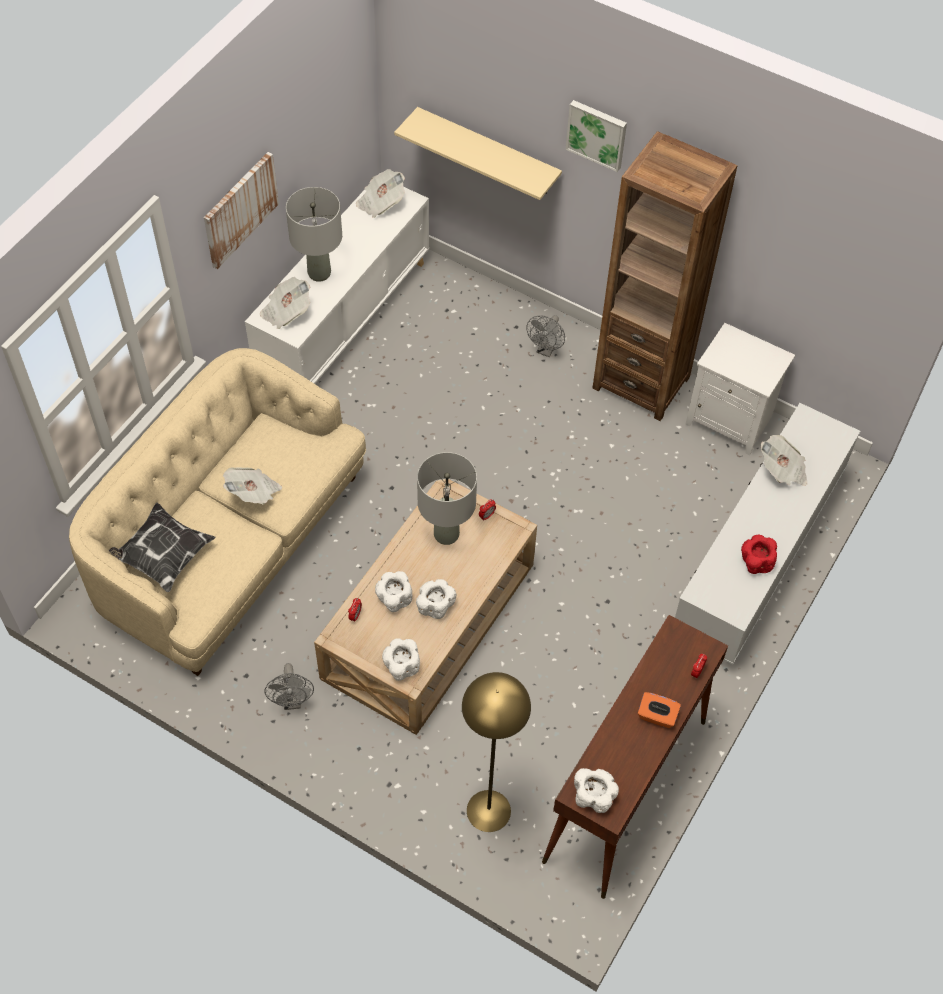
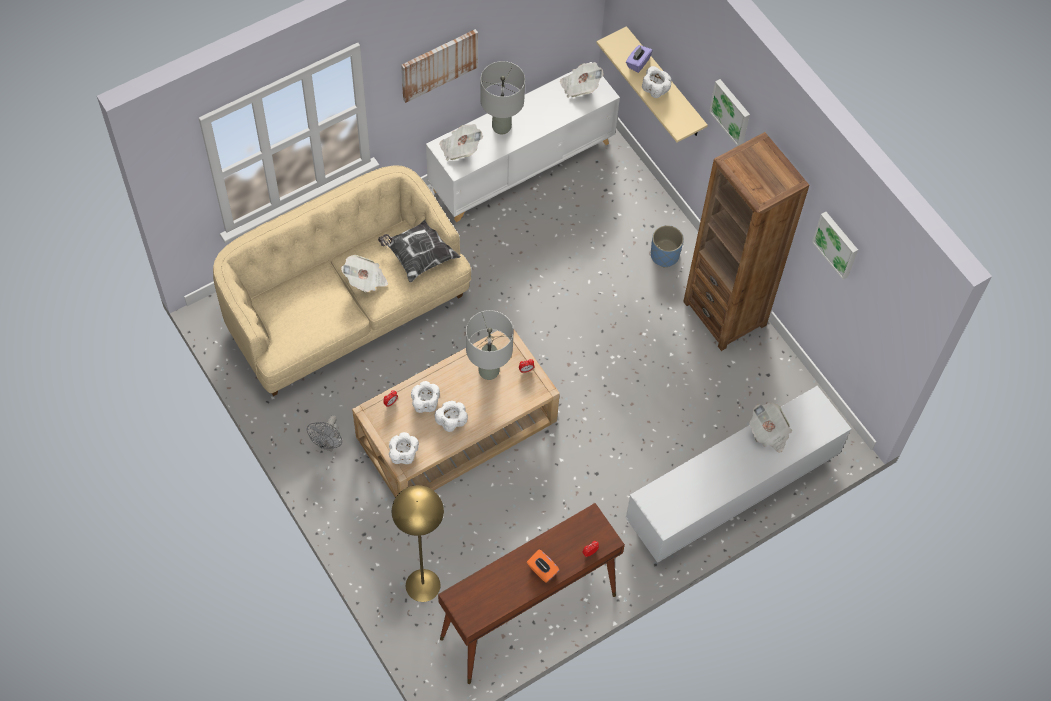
camera: 25 degrees right, 5 degrees up
(162, 557) = (278, 300): pillow -> pillow (419, 255)
(451, 137) = (638, 63): none -> purple tissue box
(546, 350) = (664, 255): grey fan -> blue planter
(594, 796) = (465, 604): white bowl -> white bowl (655, 89)
(731, 420) = (778, 374): white nightstand -> none
(756, 561) = (704, 493): red bowl -> none
(786, 223) = (837, 244): none -> picture

